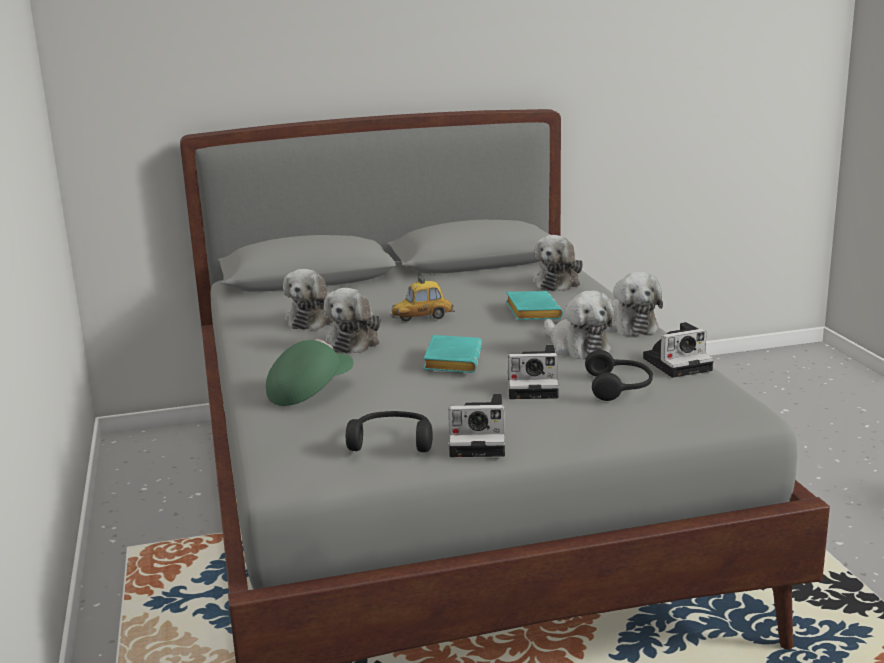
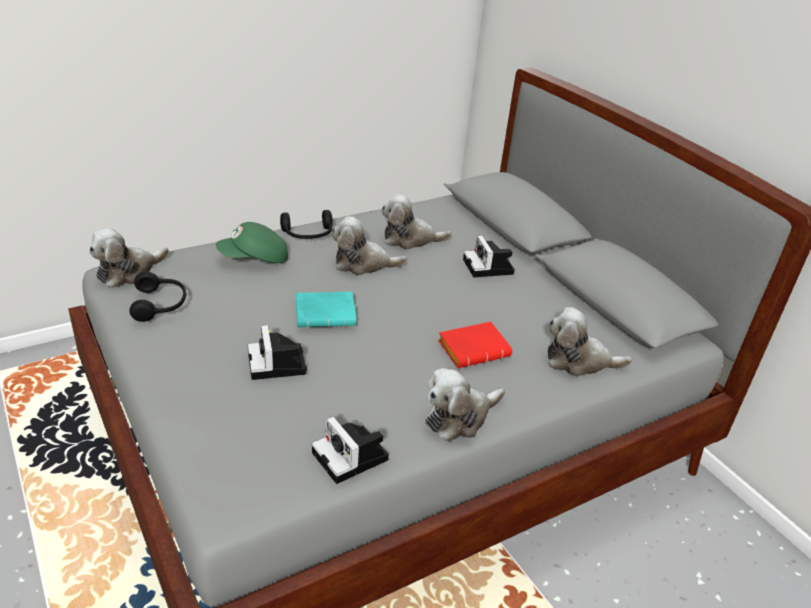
camera: 70 degrees right, 15 degrees up
(309, 391) = (254, 259): green cap -> green cap turned 135 degrees clockwise
(422, 318) = (430, 289): toy car -> none
(480, 441) = (161, 345): camera -> camera (489, 268)
(530, 311) = (474, 349): turquoise book -> red book
(577, 347) = (383, 384): plush toy -> plush toy (128, 272)
(620, 387) = (280, 416): black headphones -> black headphones (308, 235)

